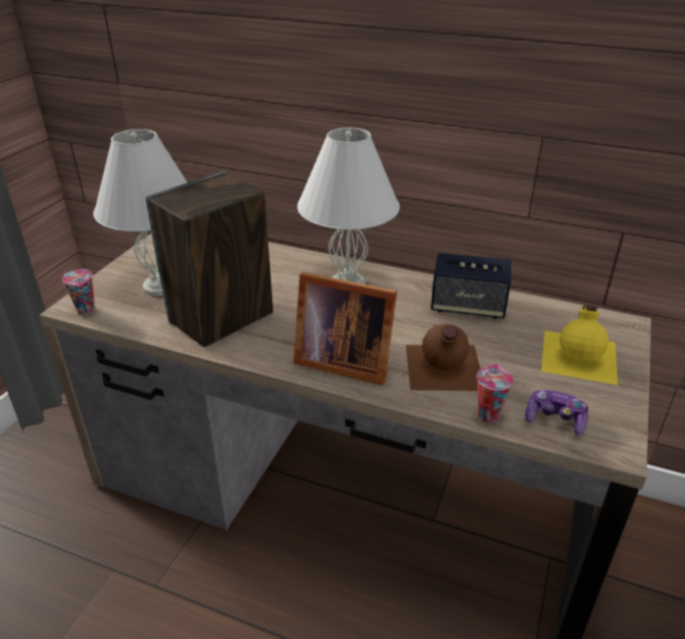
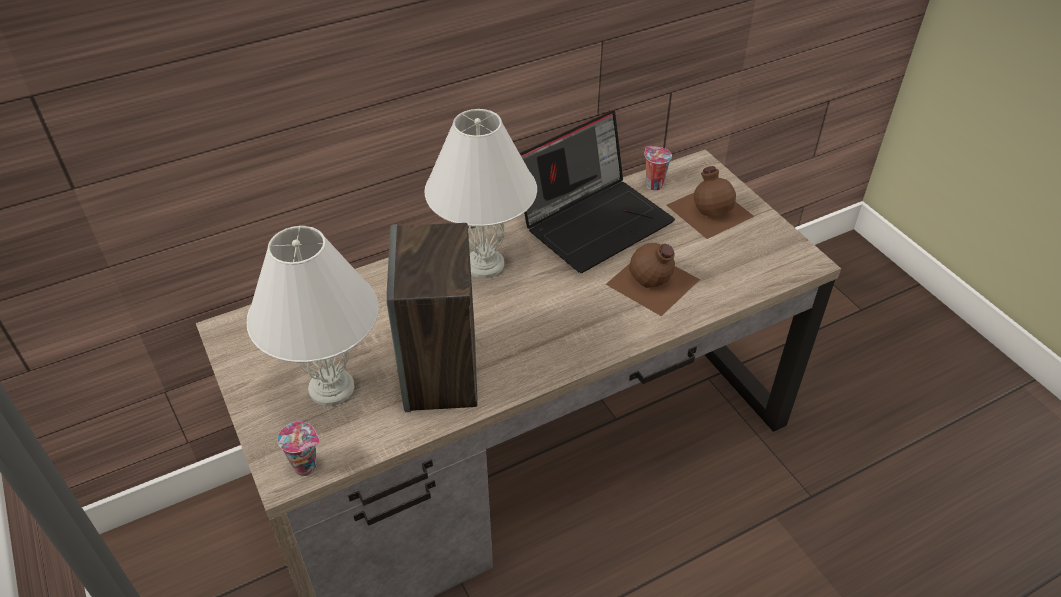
camera: 50 degrees left, 10 degrees up
(341, 360) = (587, 331): picture frame -> none
(467, 306) = (595, 220): speaker -> laptop
(487, 414) = (724, 294): cup -> cup (653, 185)
(554, 420) = (759, 268): game controller -> none
(580, 355) = (710, 209): yellow bottle -> brown bottle

